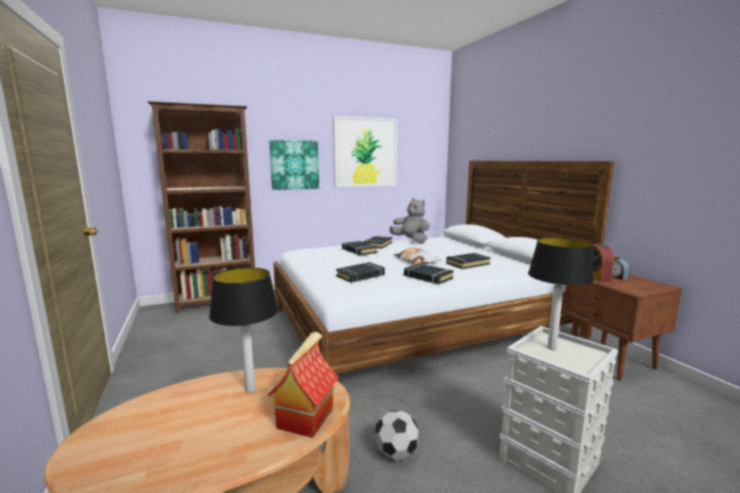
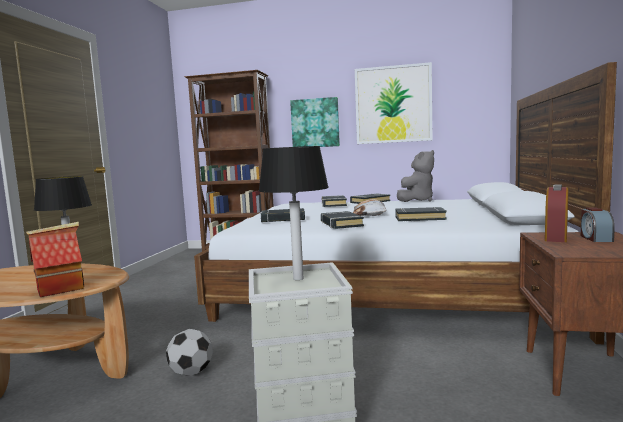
camera: 35 degrees right, 5 degrees down
(411, 241) = (417, 200): grey plush toy -> grey plush toy turned 60 degrees clockwise

